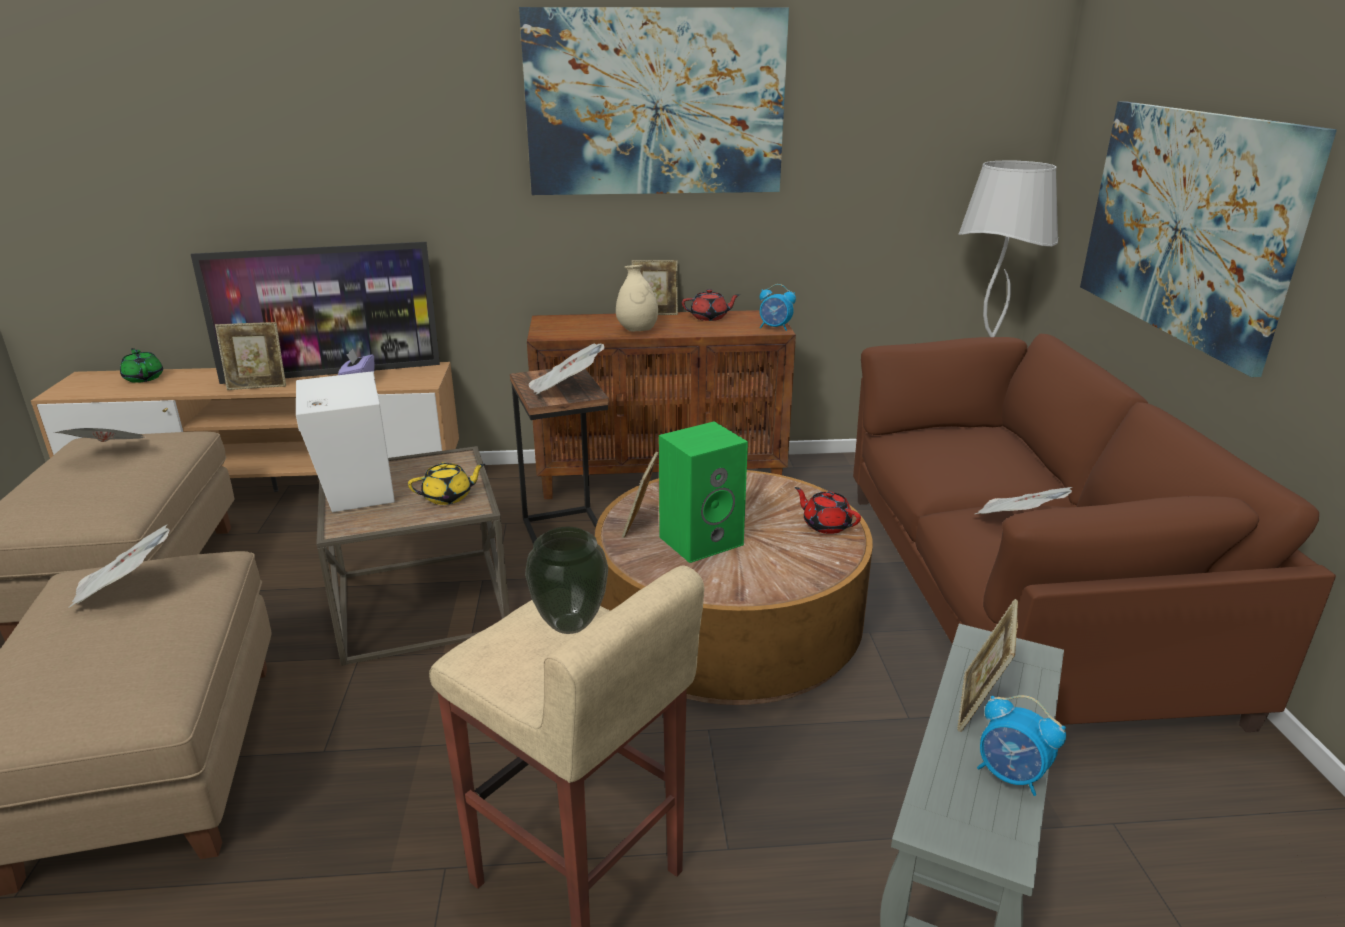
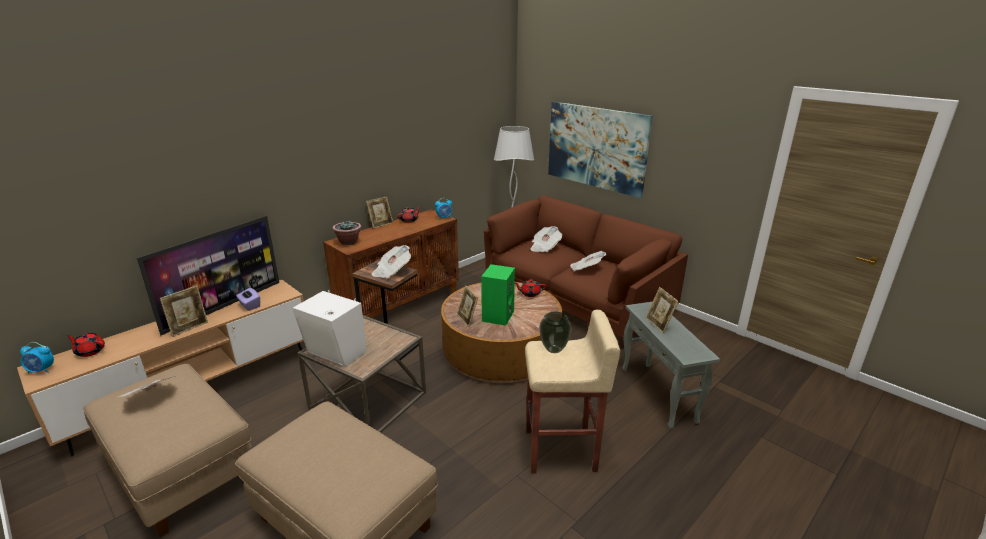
camera: 40 degrees left, 0 degrees up
(126, 589) = (308, 439): newspaper -> newspaper (544, 247)
(144, 378) = (90, 351): green teapot -> red teapot
(448, 497) = (386, 339): yellow teapot -> none
(562, 325) = (348, 242): none -> potted plant
(637, 331) = (390, 235): beige vase -> none
(655, 103) = (369, 122): picture -> none
(1011, 776) = (686, 337): alarm clock -> alarm clock (41, 370)

